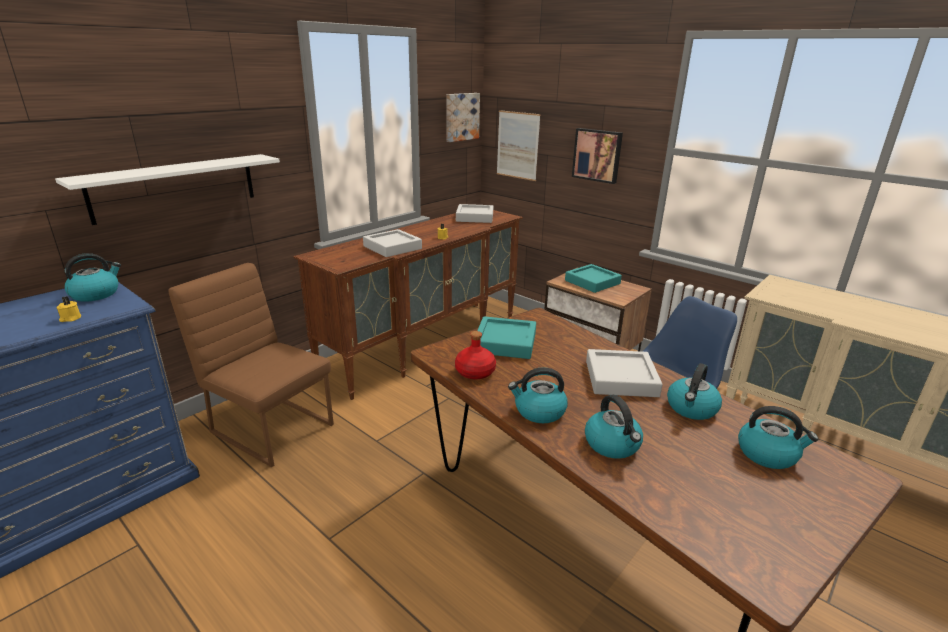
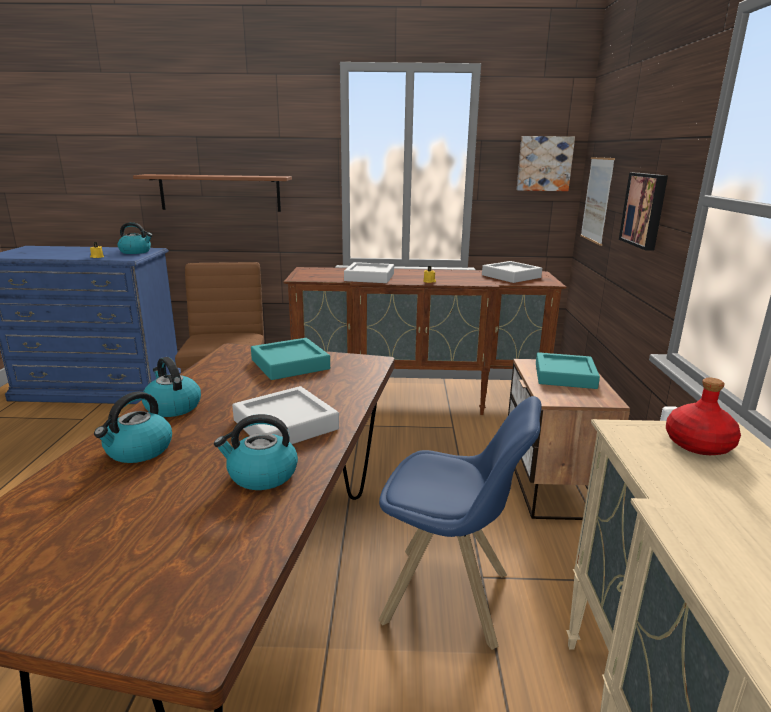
camera: 50 degrees right, 5 degrees down
(175, 187) = (220, 193): white shelf -> brown shelf
(475, 372) = (217, 369): red bottle -> red bottle (699, 445)
(768, 454) = (195, 545): kettle -> none

